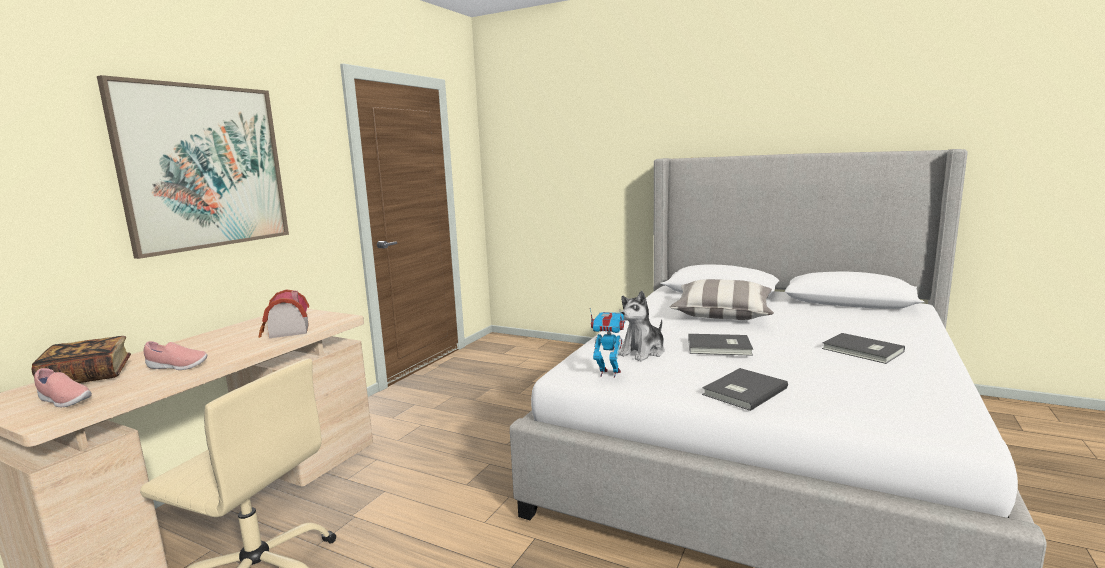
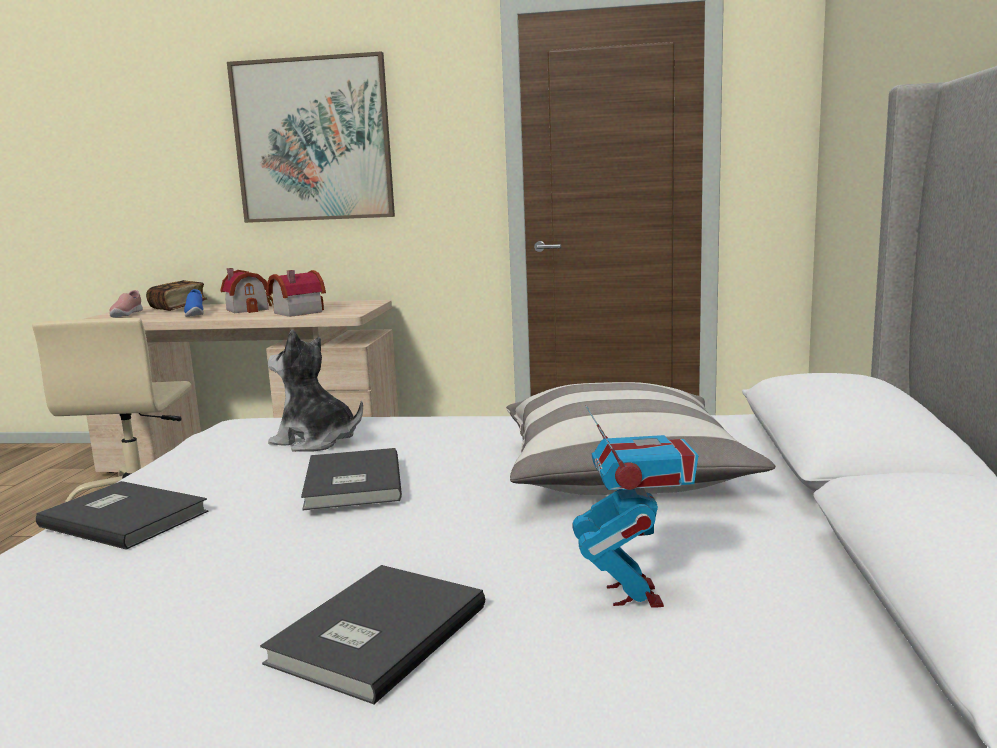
camera: 70 degrees right, 0 degrees up
(177, 367) = (195, 314): pink shoe -> blue shoe
(207, 346) = (250, 309): none -> toy house
(609, 373) = (225, 438): toy robot -> toy robot (635, 594)

